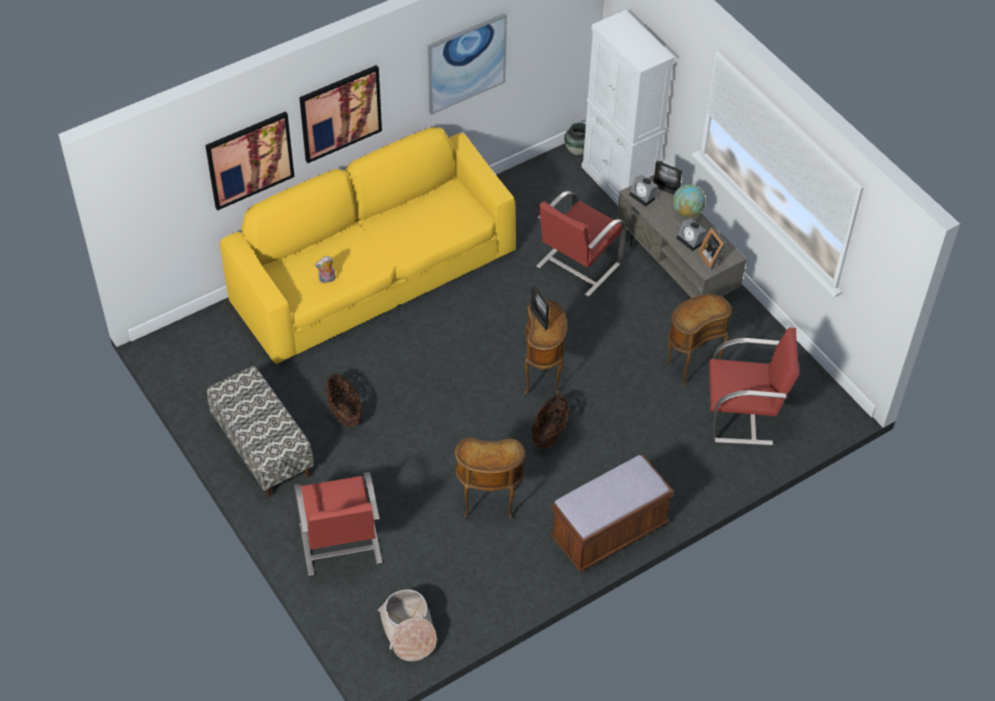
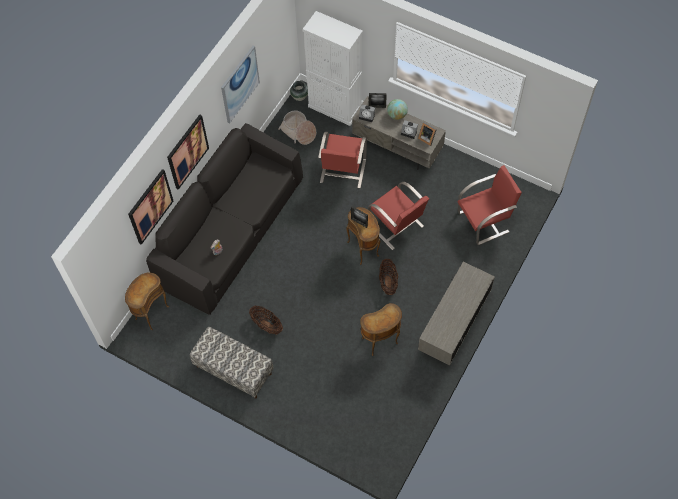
camera: 25 degrees left, 10 degrees up
(340, 544) = (314, 406): red armchair -> red armchair (397, 226)
(374, 276) = (231, 231): yellow sofa -> black sofa
(408, 631) = (382, 438): basket -> basket (298, 132)
(609, 532) = (454, 326): brown bench -> grey tv stand
(691, 364) = (439, 203): brown side table -> brown side table (151, 313)

